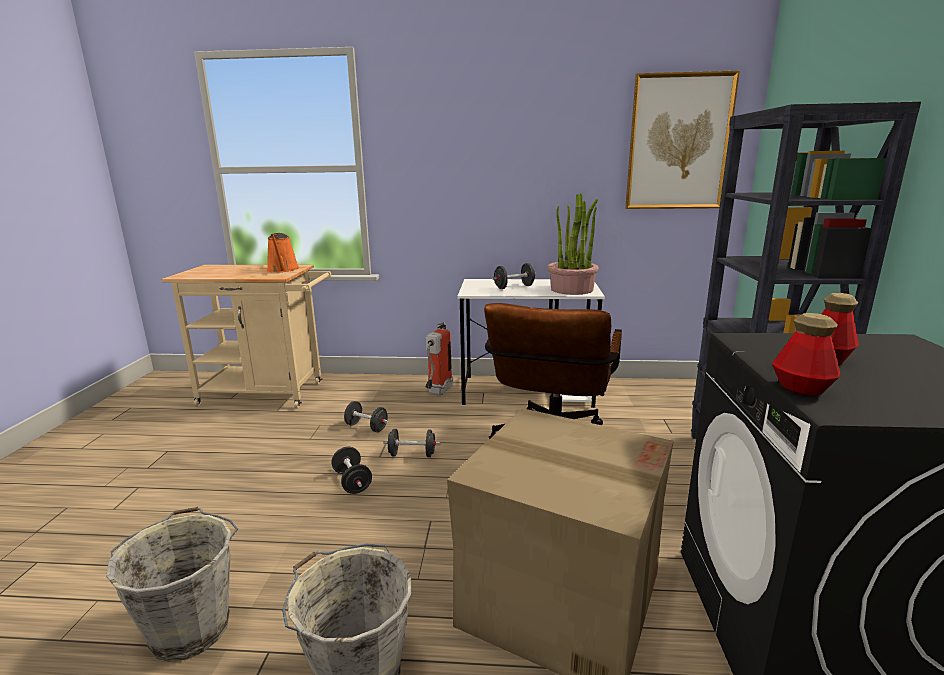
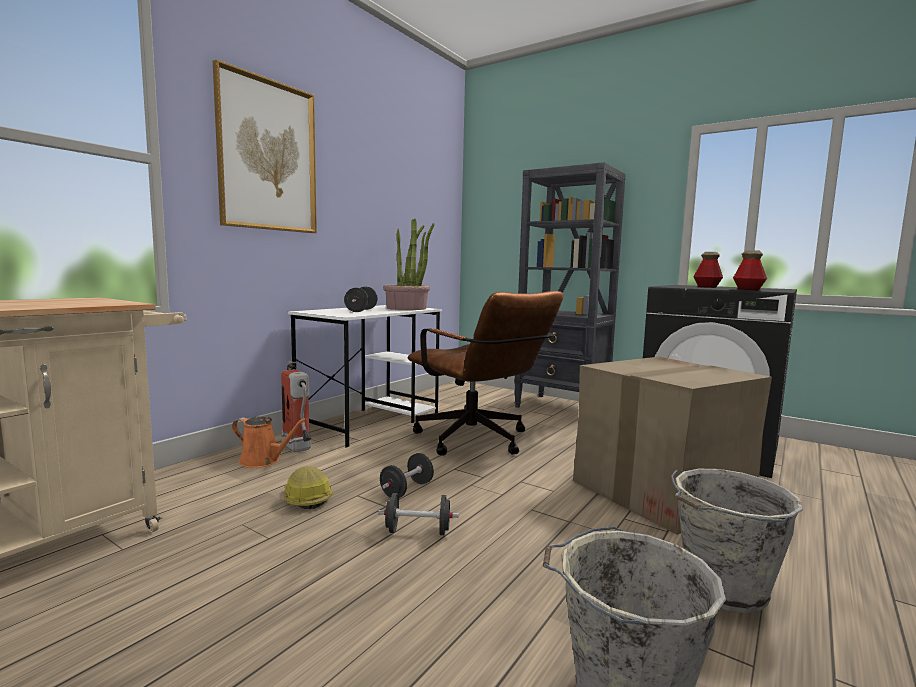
camera: 60 degrees left, 10 degrees down
(282, 270) = (81, 300): orange watering can -> orange watering can (263, 460)
(366, 427) = (306, 498): black dumbbell -> hard hat
(678, 143) = (428, 192): picture -> picture (268, 156)

